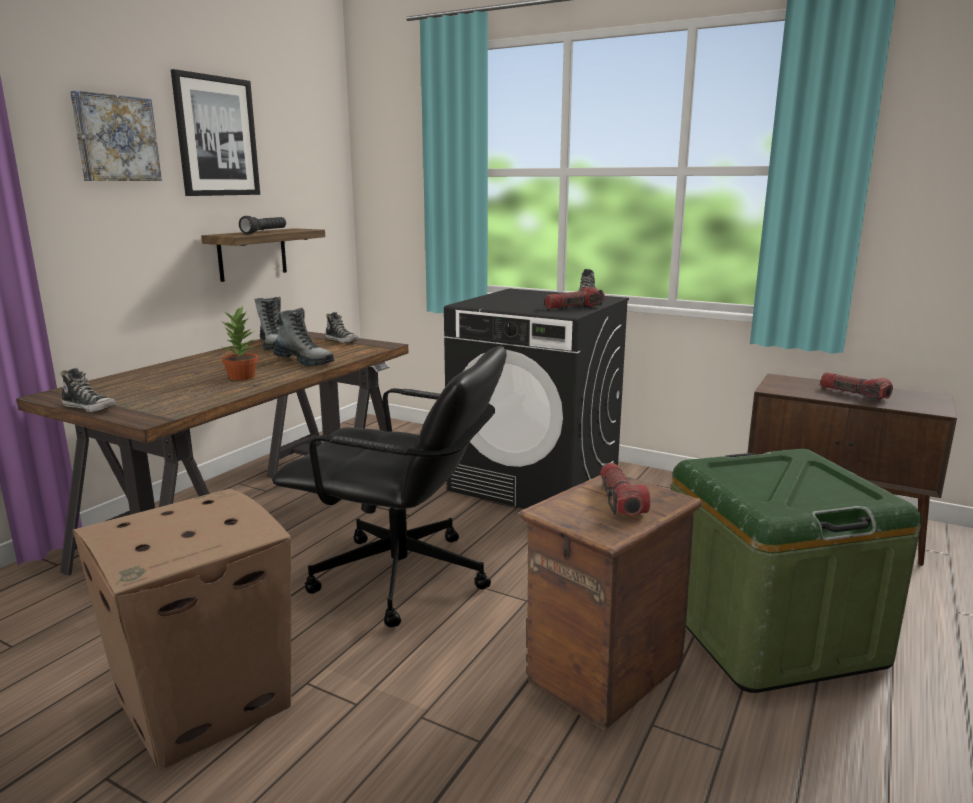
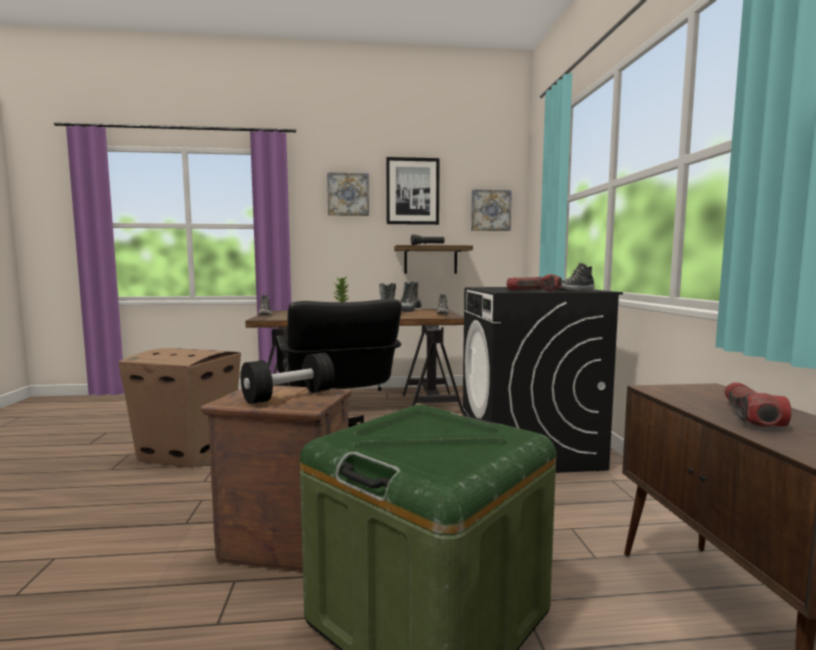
camera: 55 degrees right, 10 degrees down
(314, 171) = (490, 210): none -> picture
(620, 500) = (289, 396): flashlight -> black dumbbell

